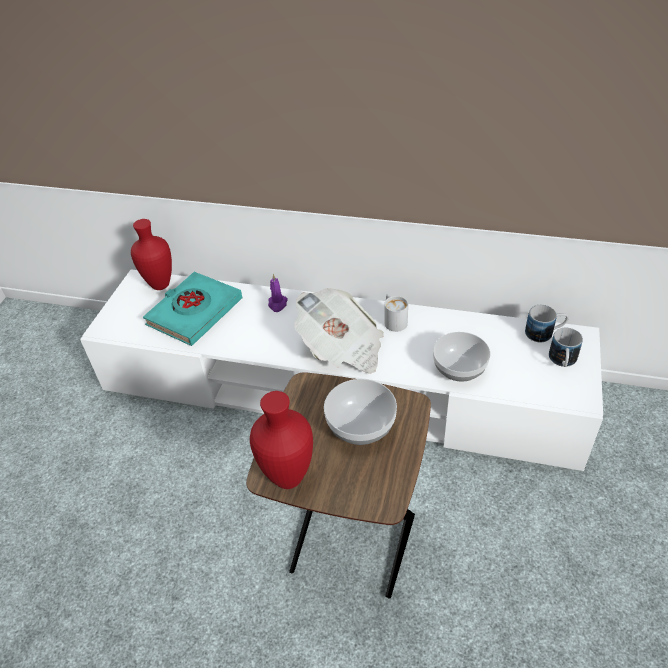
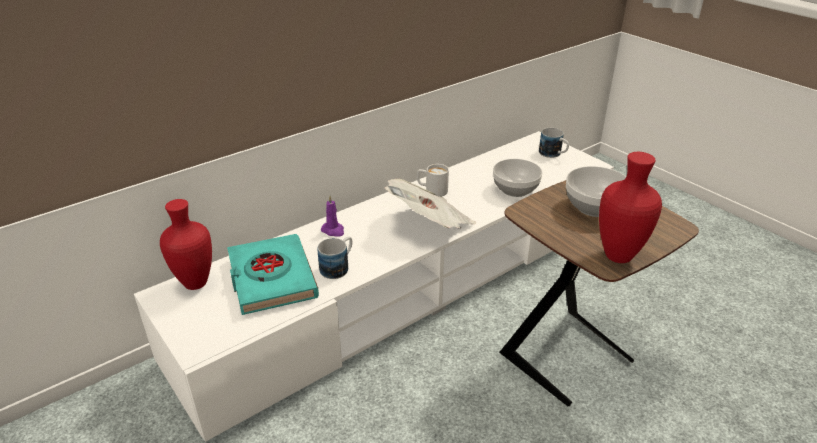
camera: 55 degrees left, 10 degrees down
(544, 333) = (521, 147): mug -> mug (338, 267)

